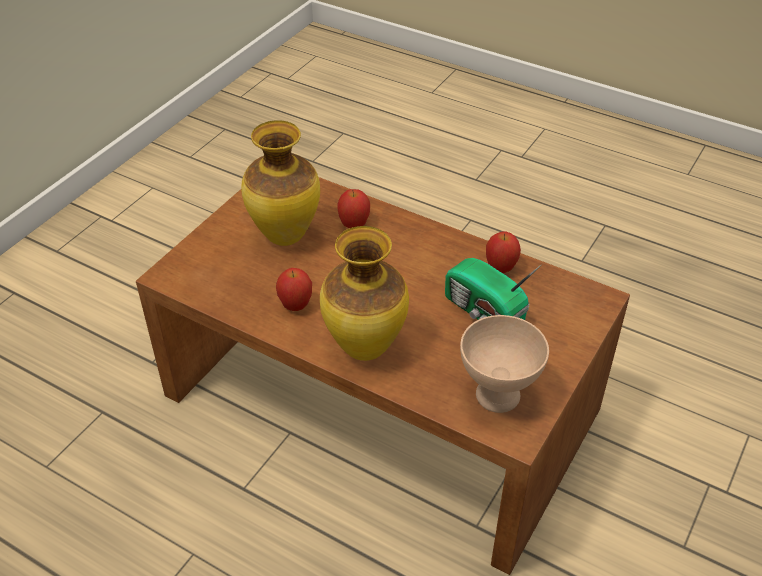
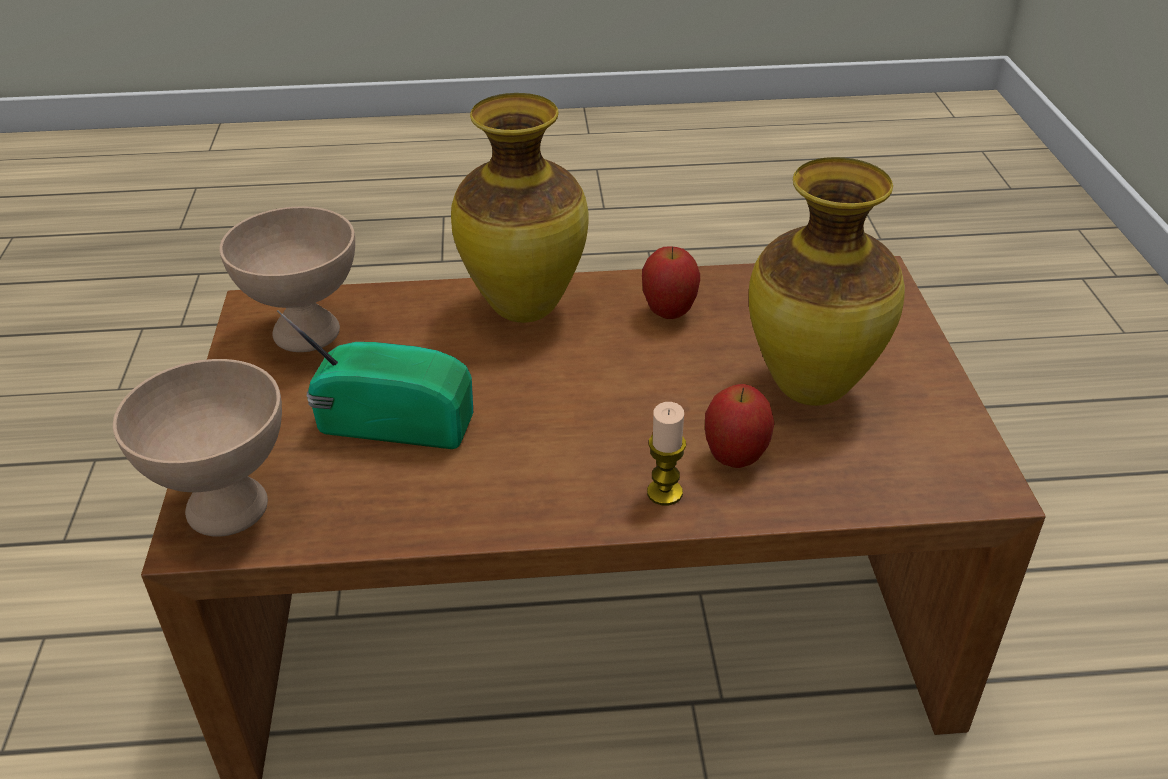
camera: 145 degrees right, 5 degrees down
(396, 226) = (664, 493): none -> candle
(500, 268) = (414, 505): apple -> none
(583, 304) = (228, 510): none -> beige bowl

